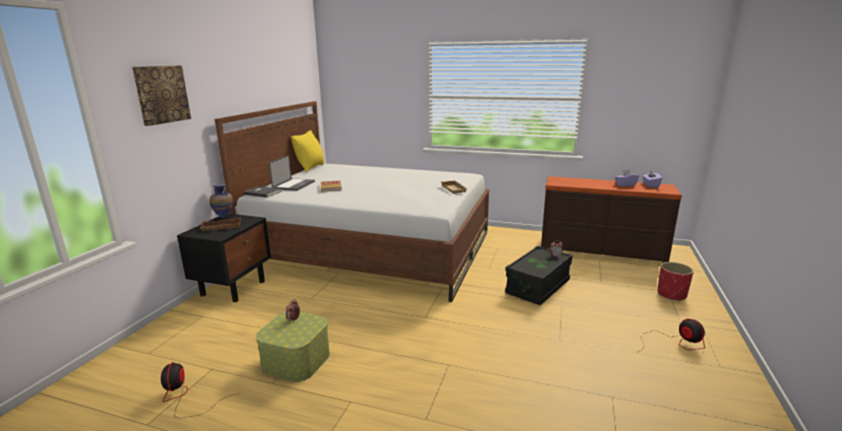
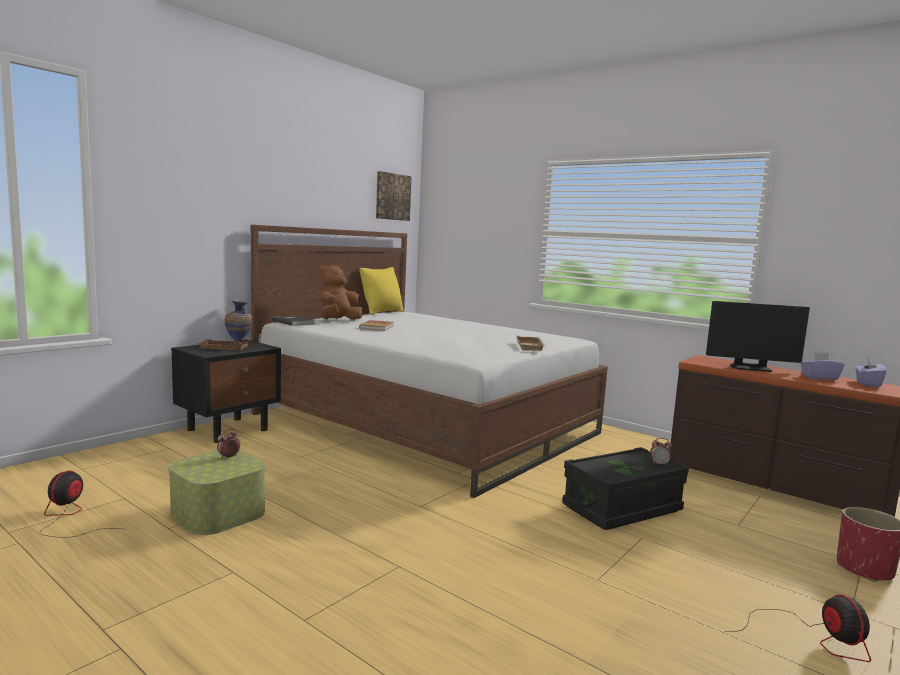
camera: 20 degrees right, 10 degrees down
(161, 94) = (185, 184): picture -> picture (392, 196)
(294, 185) = (338, 321): laptop -> brown plush toy
(586, 183) = (750, 368): none -> monitor

